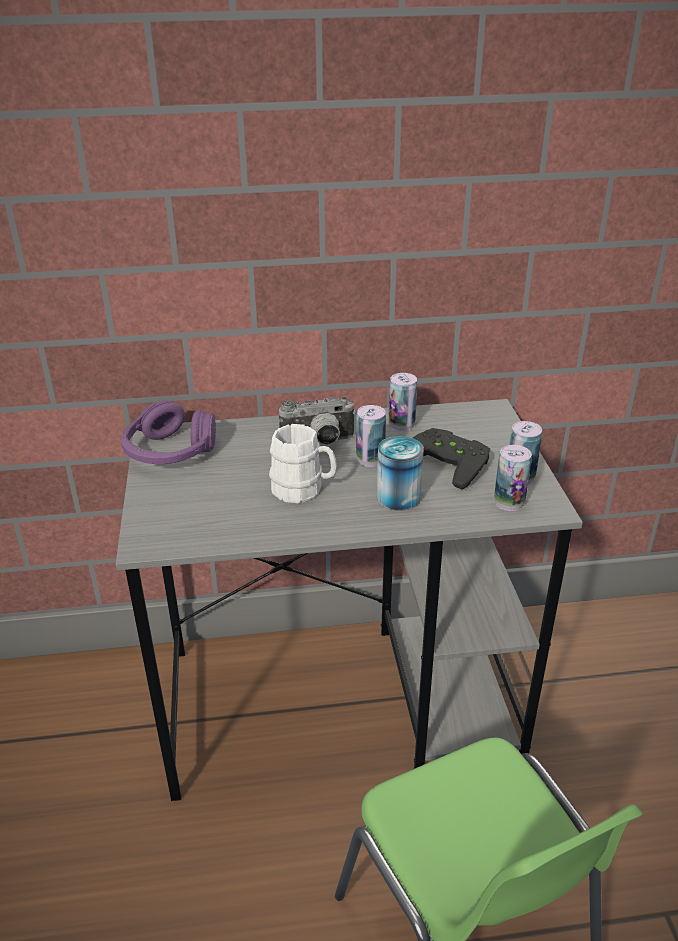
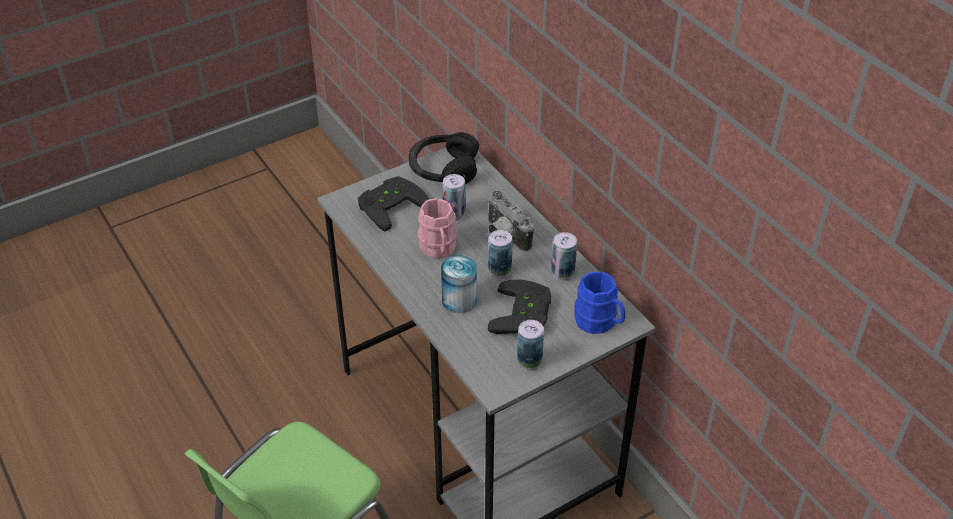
camera: 65 degrees right, 10 degrees up
(169, 452) = (443, 169): purple headphones -> black headphones
(192, 506) = (389, 204): none -> black game controller
(304, 490) = (438, 249): white mug -> pink mug
(485, 423) = (599, 323): none -> blue mug
(509, 502) = (489, 362): can -> can (454, 214)

